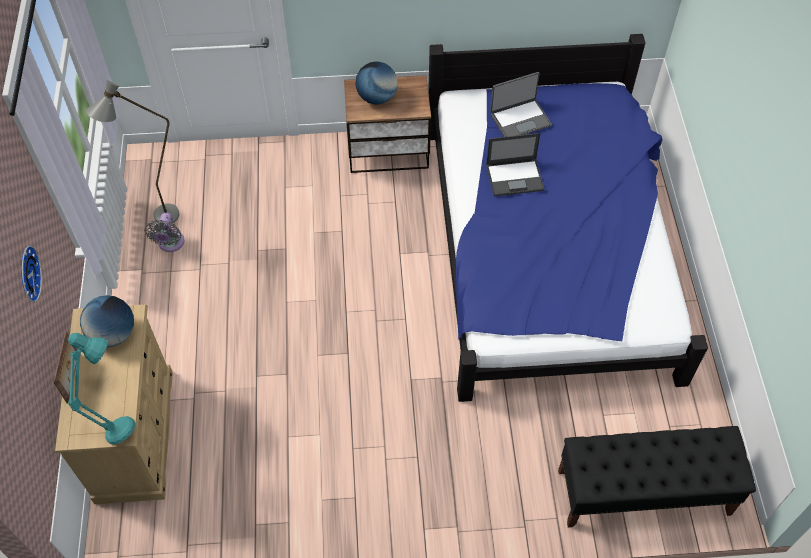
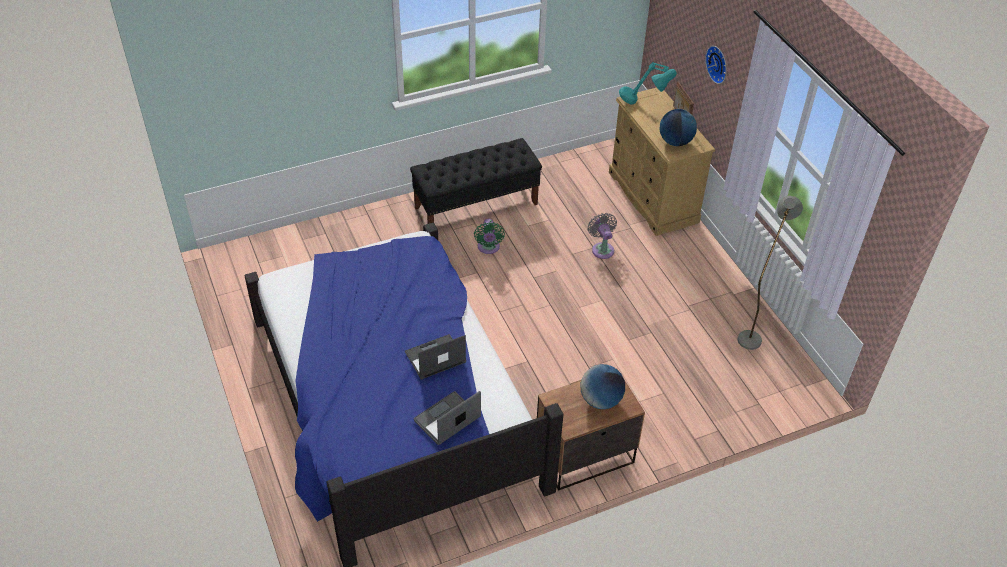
camera: 160 degrees right, 10 degrees down
(170, 244) = (726, 318): grey fan -> grey fan (602, 249)
(383, 412) = (488, 248): none -> green fan
(643, 492) = (286, 246): black bench -> black bench (476, 205)

